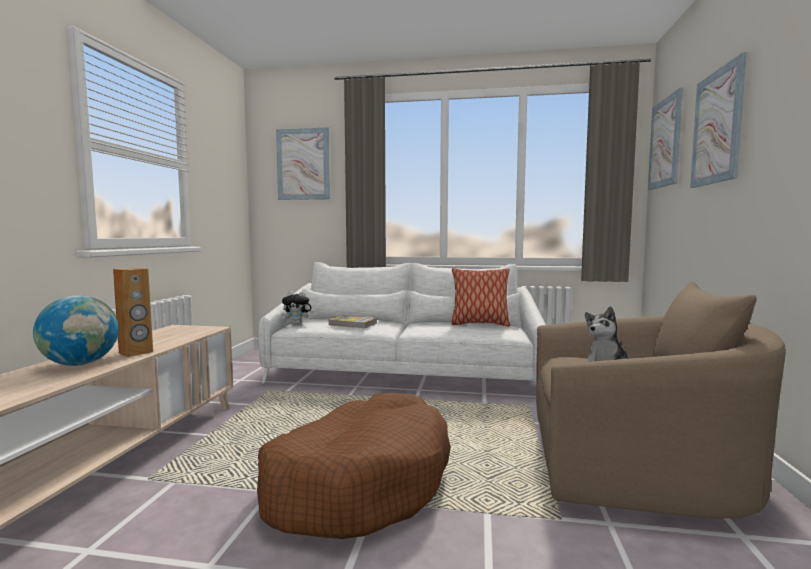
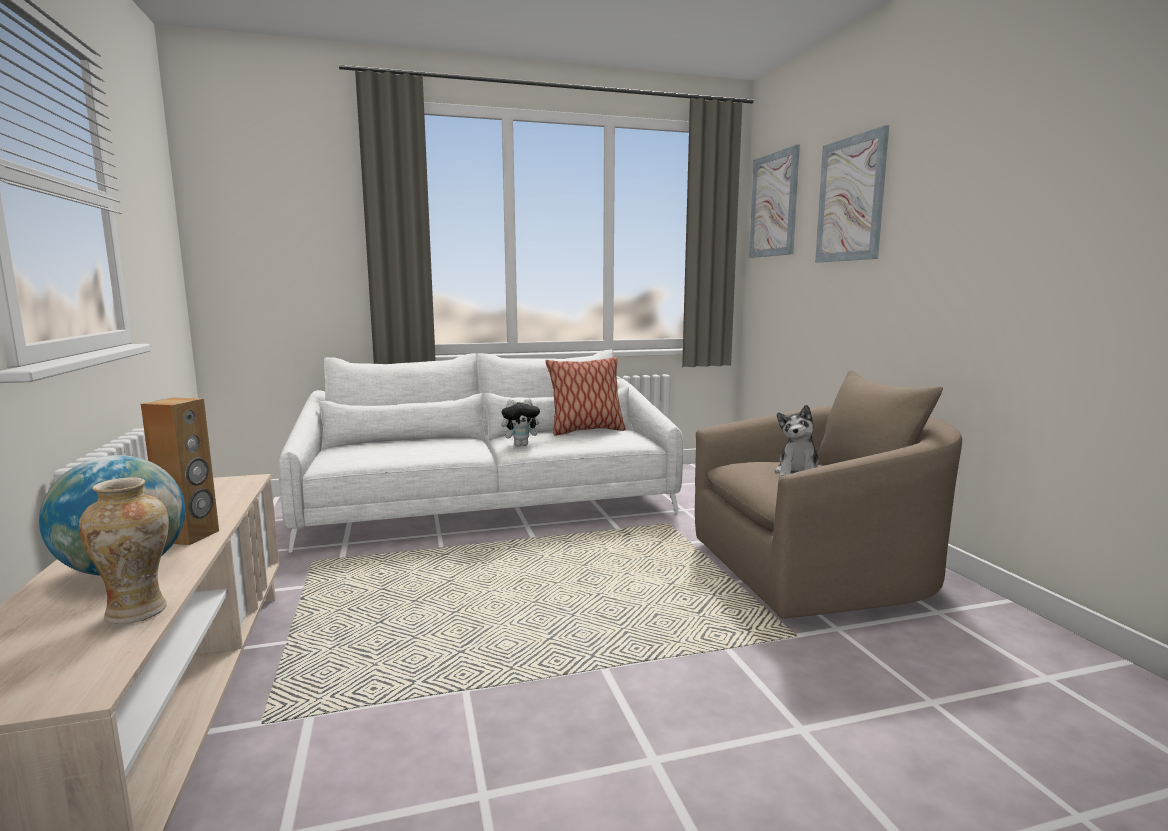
camera: 25 degrees left, 5 degrees up
(46, 385) = (138, 612): none -> vase
(298, 324) = (333, 456): plush toy -> plush toy (521, 445)
(303, 164) = (285, 201): picture -> none
(353, 324) = (421, 448): book -> none
(358, 482) = (564, 652): brown dog bed -> none

